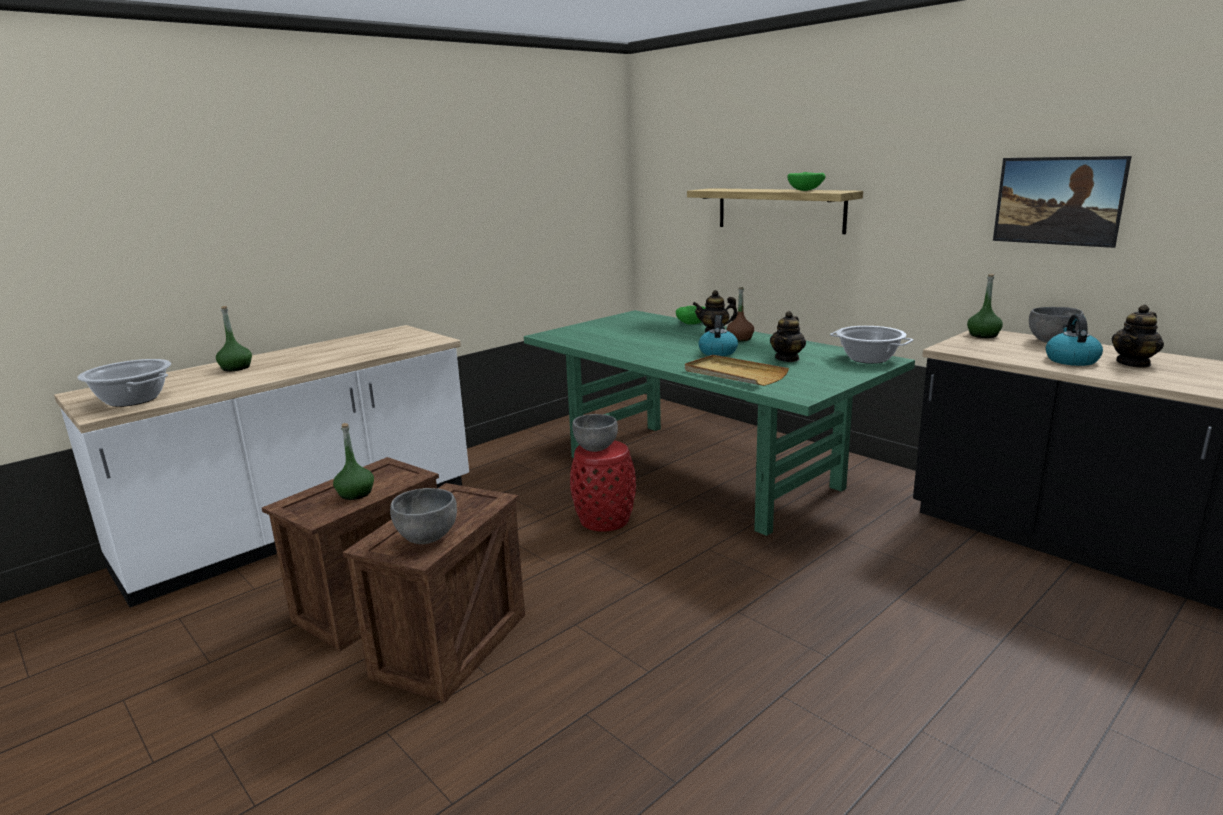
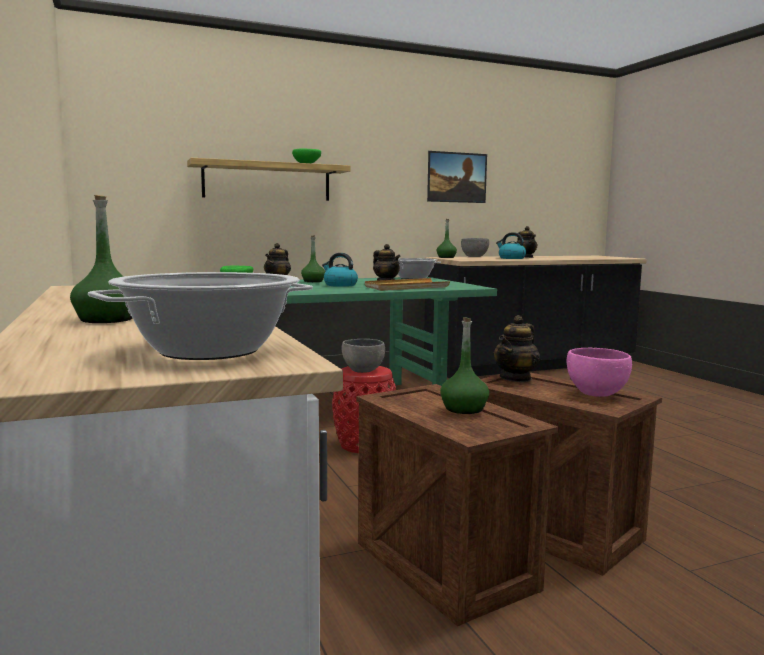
camera: 70 degrees left, 10 degrees down
(426, 538) = (596, 393): grey bowl -> pink bowl
(474, 499) = (516, 378): none -> teapot
(740, 339) = (313, 281): brown bottle -> green bottle

